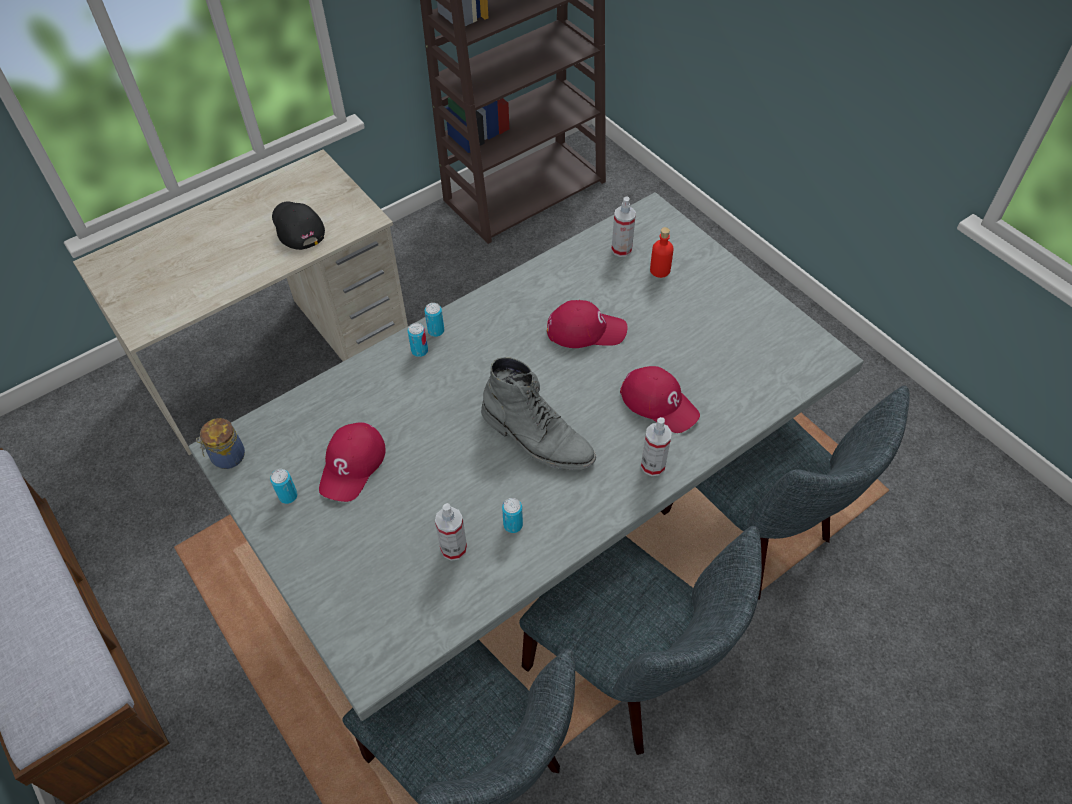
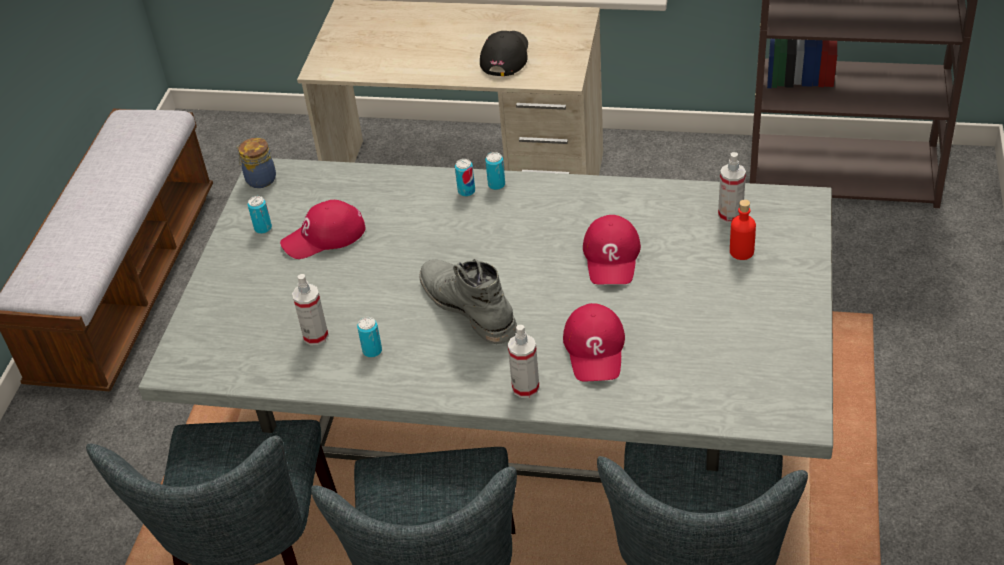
camera: 50 degrees right, 10 degrees down
(537, 437) = (468, 306): grey boot -> grey boot turned 150 degrees clockwise
(586, 329) = (612, 257): red cap -> red cap turned 45 degrees clockwise

